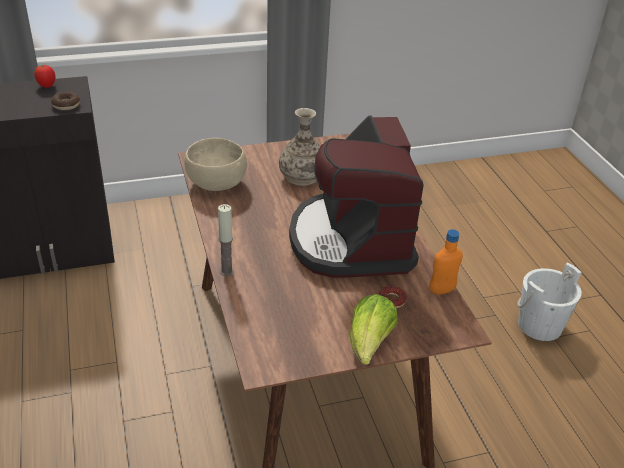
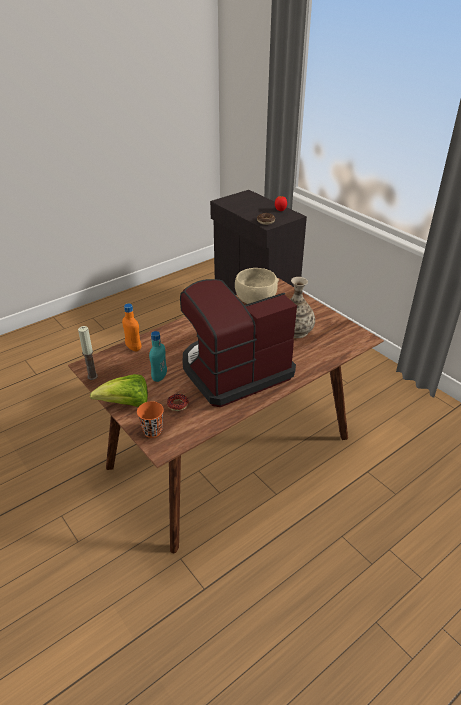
camera: 70 degrees right, 0 degrees up
(227, 271) = (167, 330): candle -> candle (92, 376)
(329, 302) = (159, 377): none -> turquoise bottle
(431, 332) = (152, 431): none -> orange cup
(442, 290) = (203, 428): orange bottle -> orange bottle (133, 348)
(539, 325) = (384, 606): white bucket -> none

